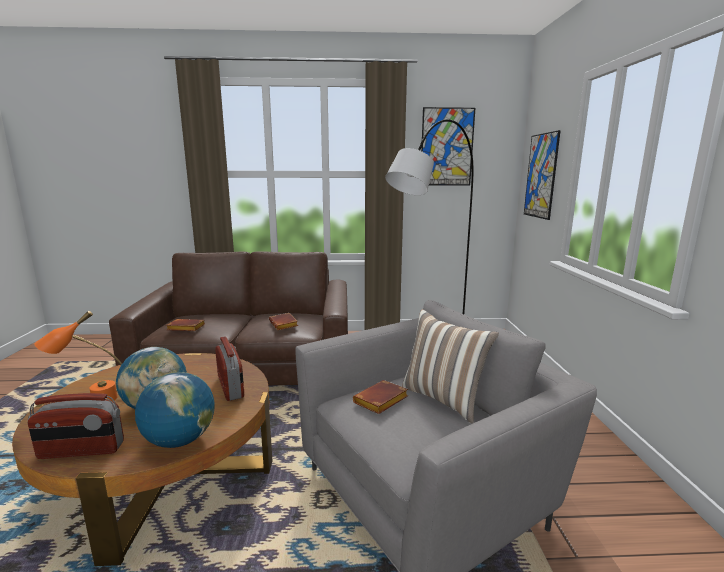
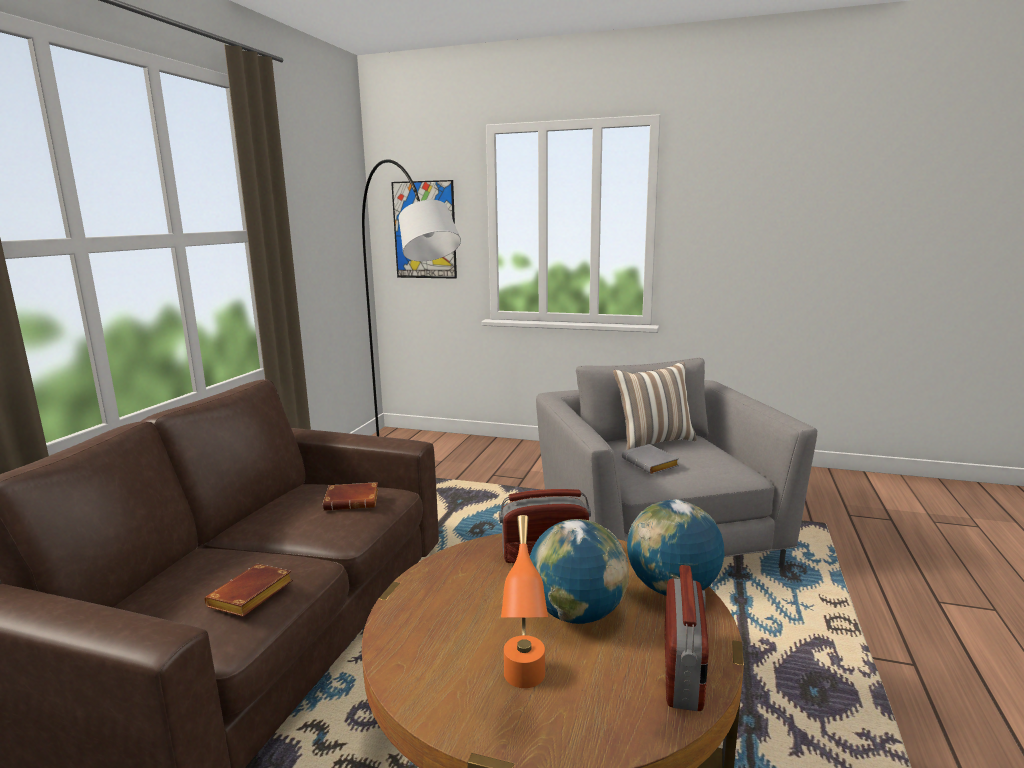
camera: 70 degrees left, 0 degrees up
(381, 402) = (652, 464): brown book -> grey book
(446, 147) = (311, 193): picture -> none

